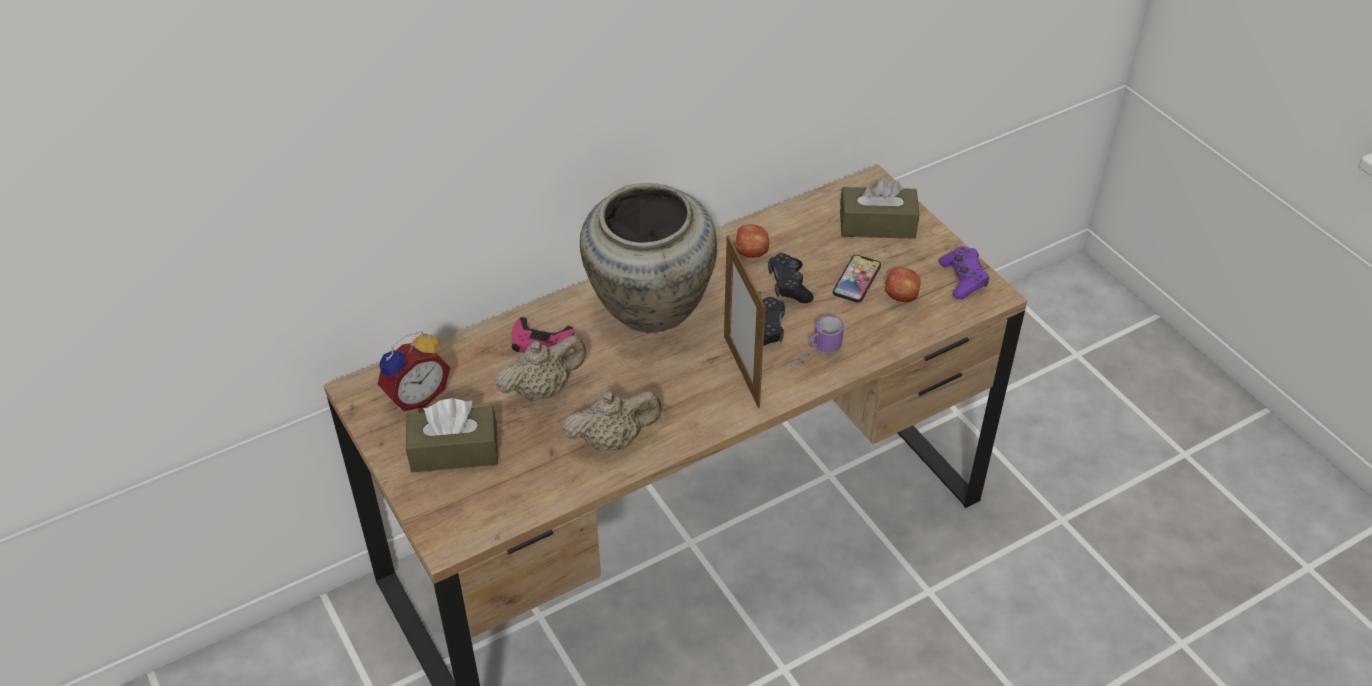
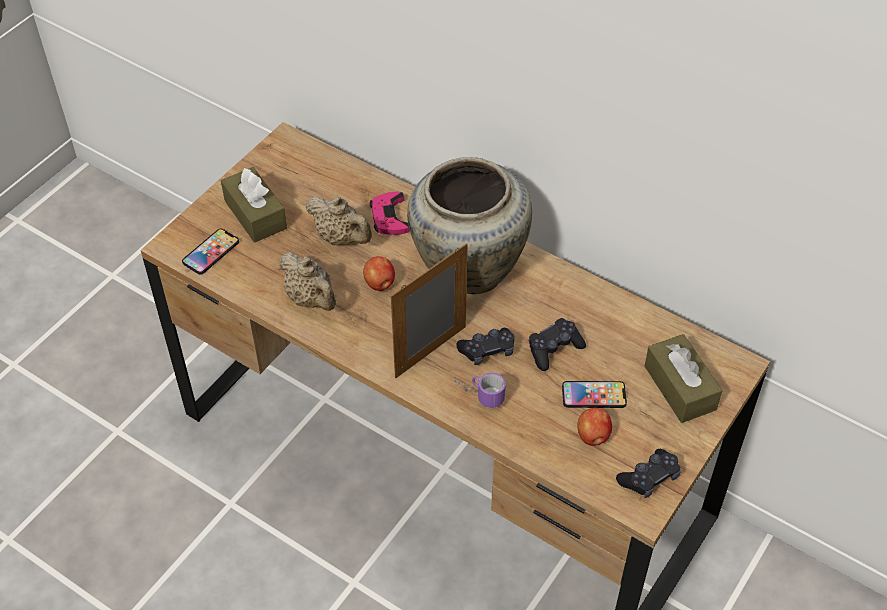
camera: 65 degrees right, 5 degrees up
(415, 395) = (297, 172): alarm clock -> none
(484, 507) = (211, 252): none -> phone
(752, 253) = (578, 309): apple -> apple (380, 284)
(963, 279) = (649, 478): purple game controller -> black game controller

